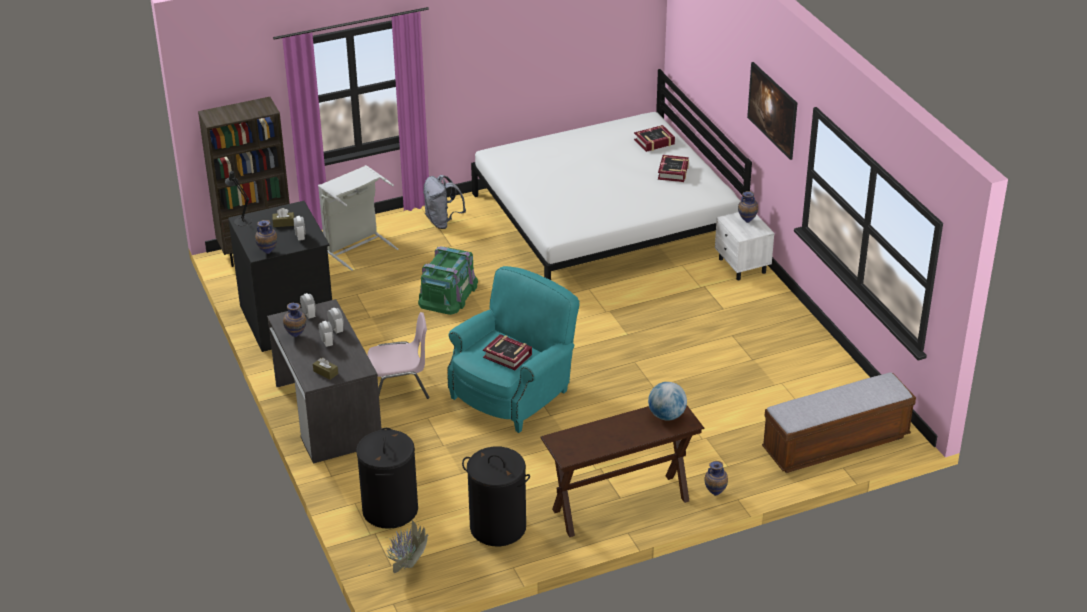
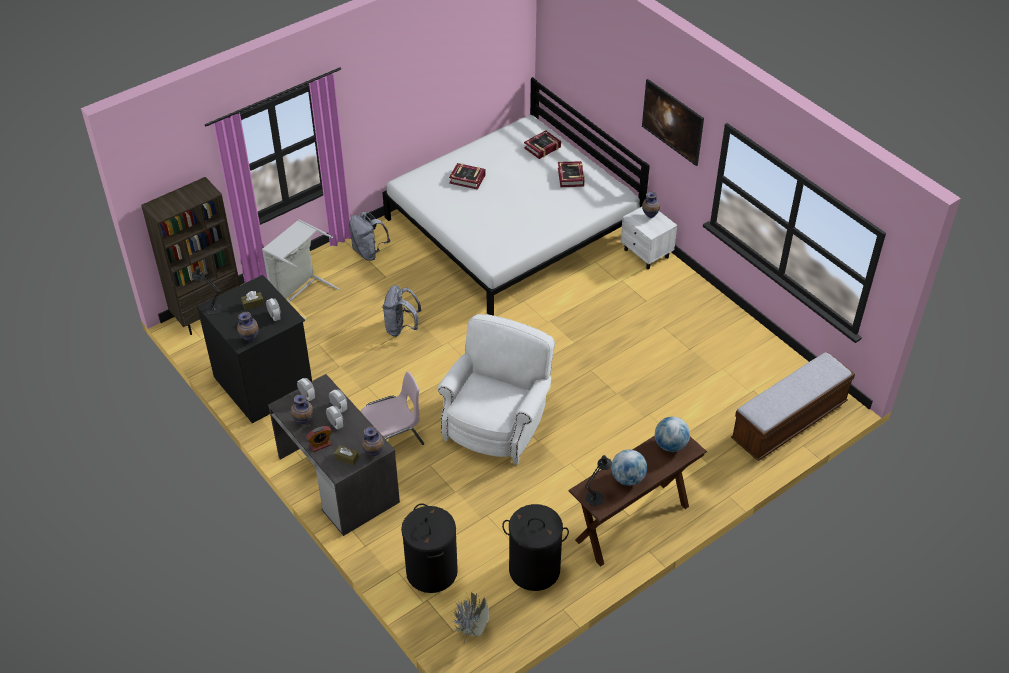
camera: 15 degrees left, 10 degrees up
(304, 357) = (320, 445): none -> alarm clock
(448, 293) = (401, 328): green storage box -> grey backpack
(507, 356) = (497, 400): book -> book (467, 179)
(514, 392) = (497, 422): turquoise armchair -> white armchair
(567, 446) = (596, 496): none -> black table lamp
(607, 437) = (628, 478): none -> globe
(715, 493) = (707, 493): vase -> vase (374, 453)

